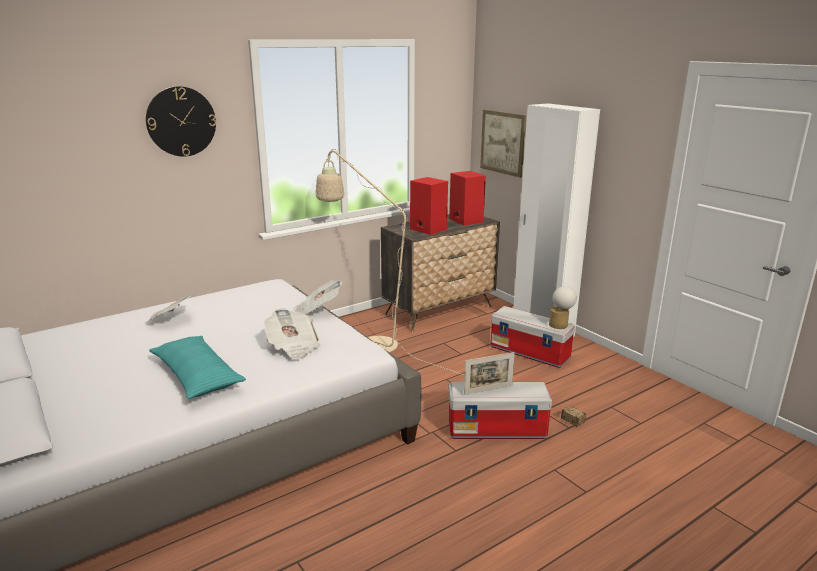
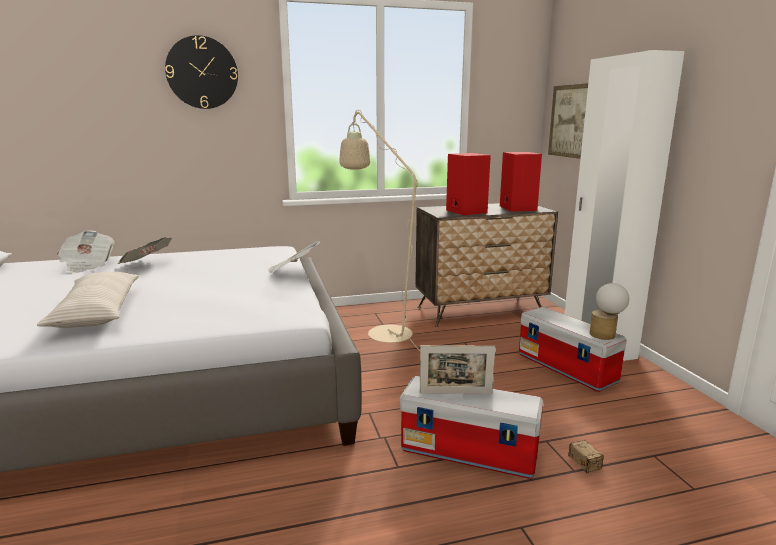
camera: 20 degrees right, 5 degrees down
(197, 376) = (97, 312): turquoise pillow -> beige pillow
(293, 347) = (222, 299): newspaper -> newspaper (87, 265)

